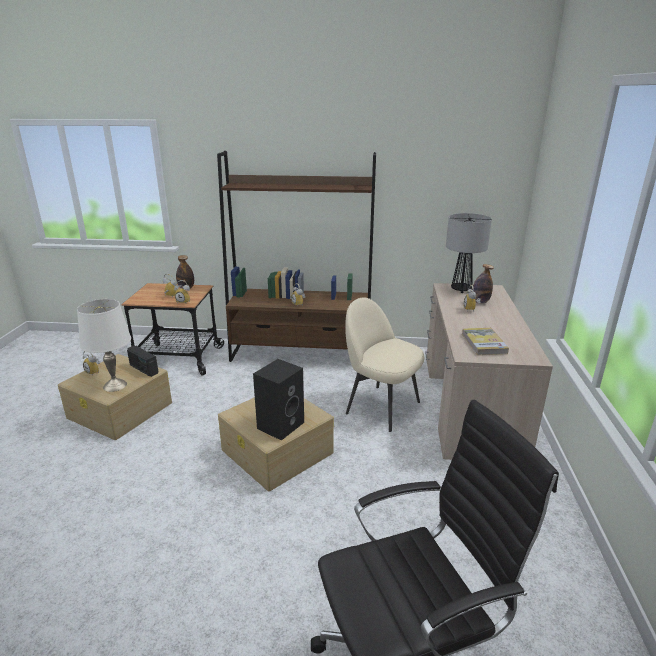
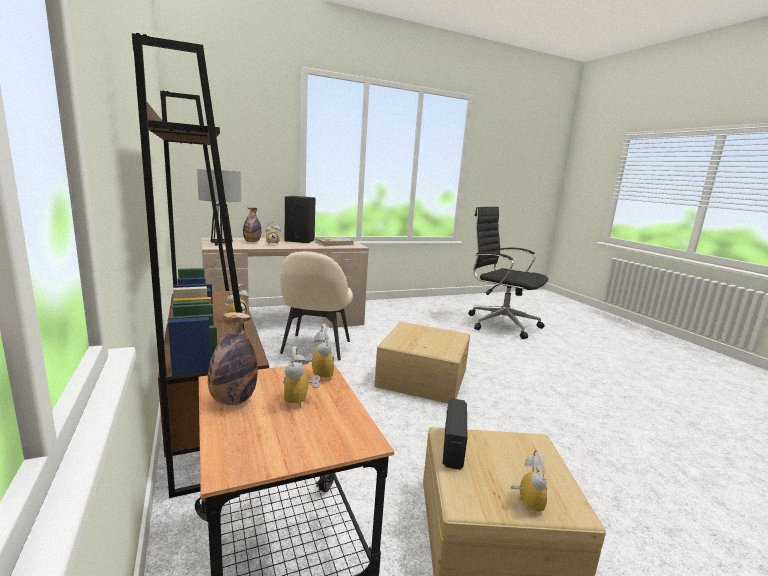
camera: 120 degrees left, 10 degrees down
(115, 385) = (515, 451): white table lamp -> none
(280, 424) = (435, 334): black speaker -> black speaker (298, 240)

